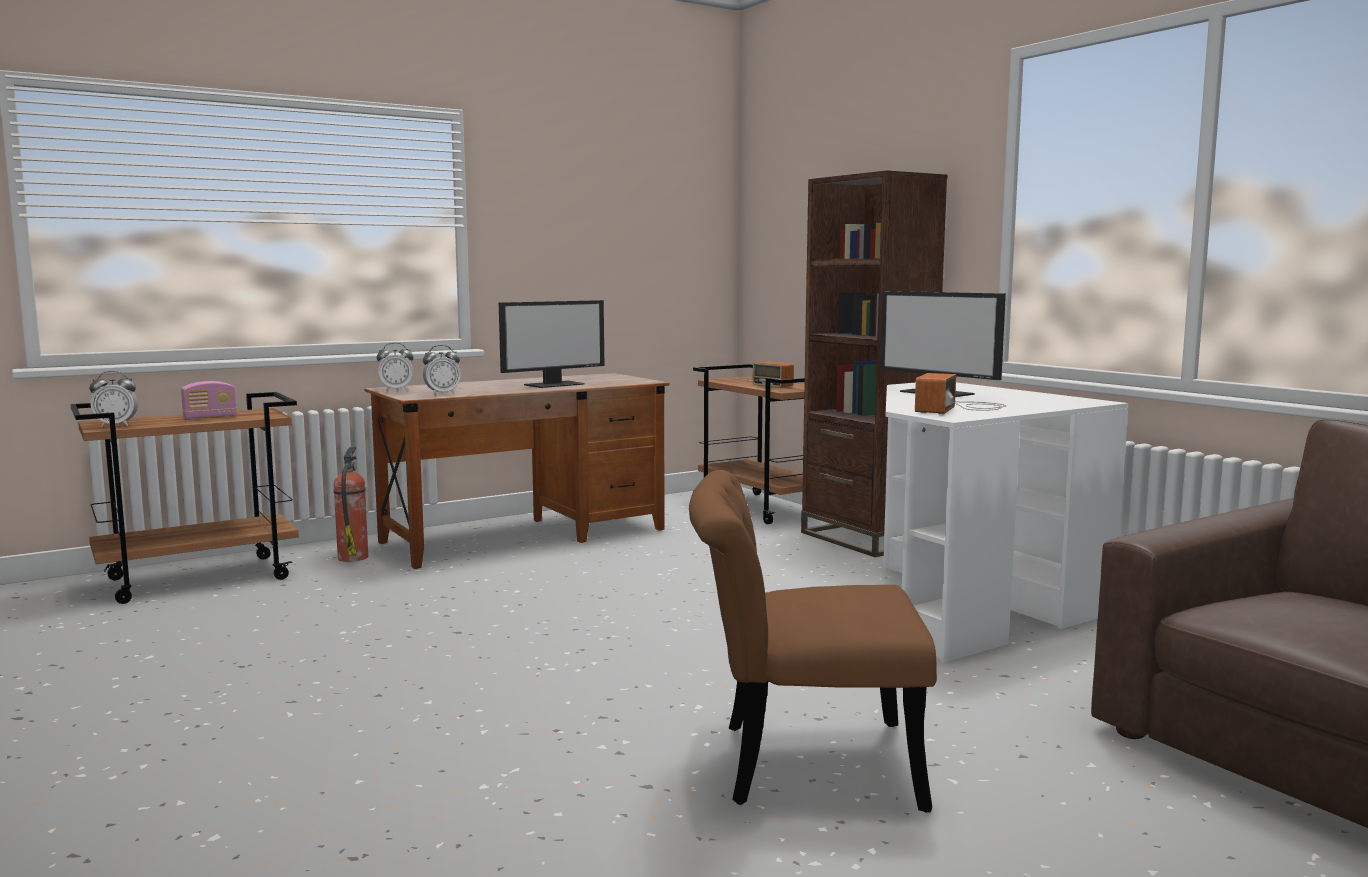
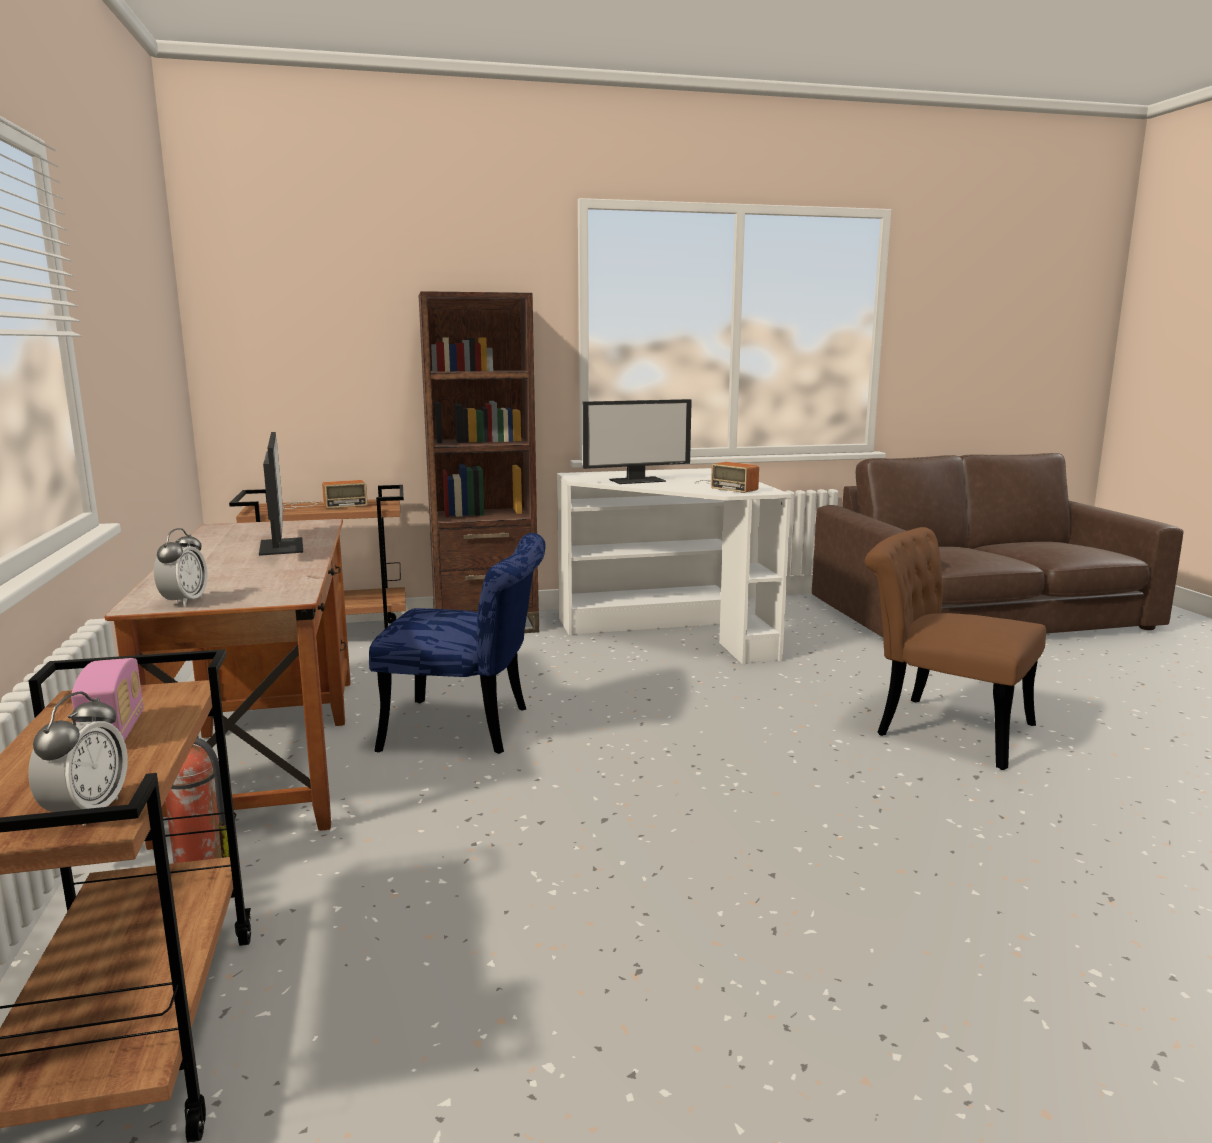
camera: 70 degrees left, 5 degrees up
(442, 394) = (281, 585): alarm clock -> none
(603, 573) = (470, 729): none -> blue chair
(799, 764) = (940, 727): brown chair -> brown chair turned 105 degrees clockwise

